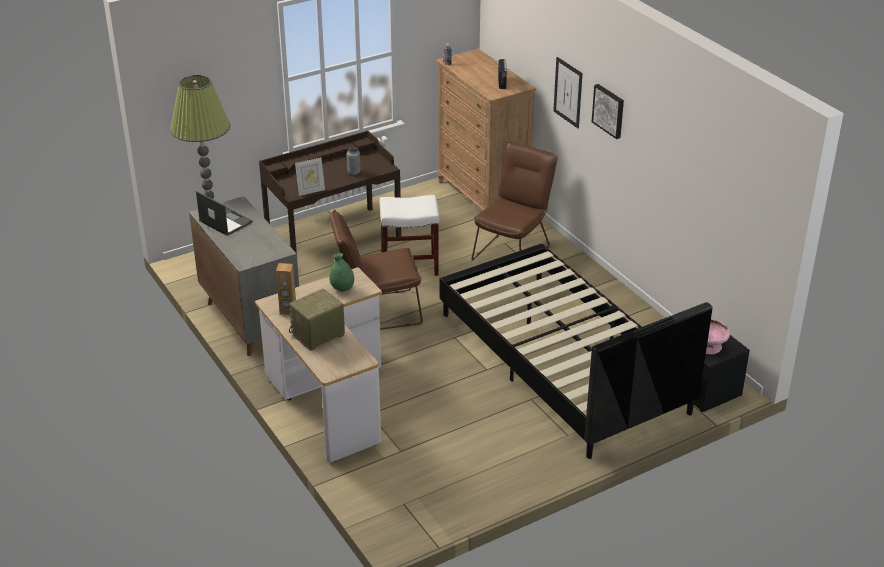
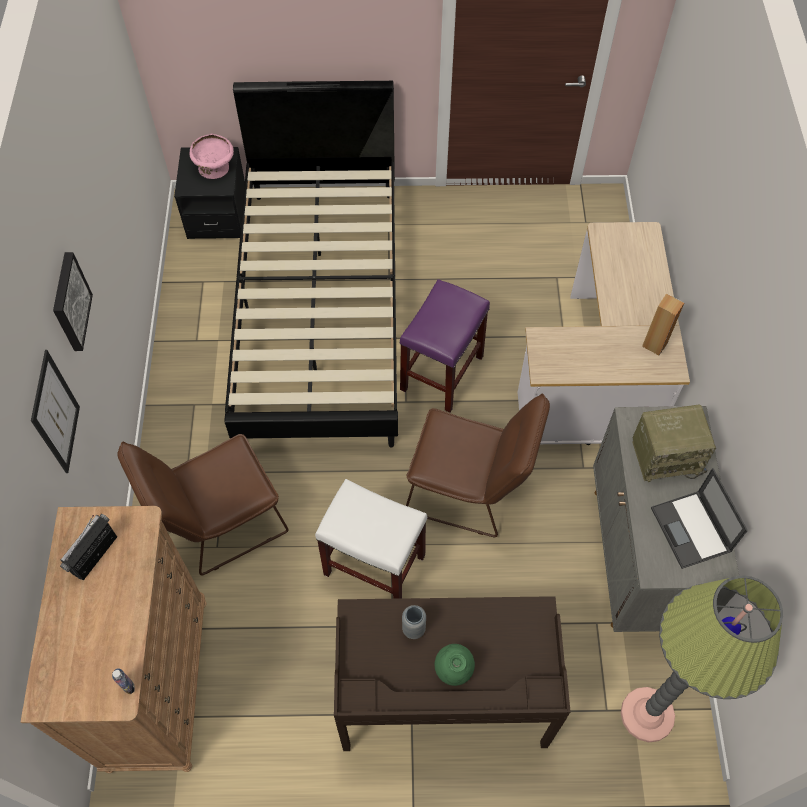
camera: 150 degrees left, 25 degrees up
(311, 191) = (507, 609): picture frame -> none
(318, 336) = (636, 288): radio -> radio (666, 455)
(342, 288) = (571, 352): green vase -> green vase (453, 670)
(443, 360) = (441, 372): none -> purple stool

